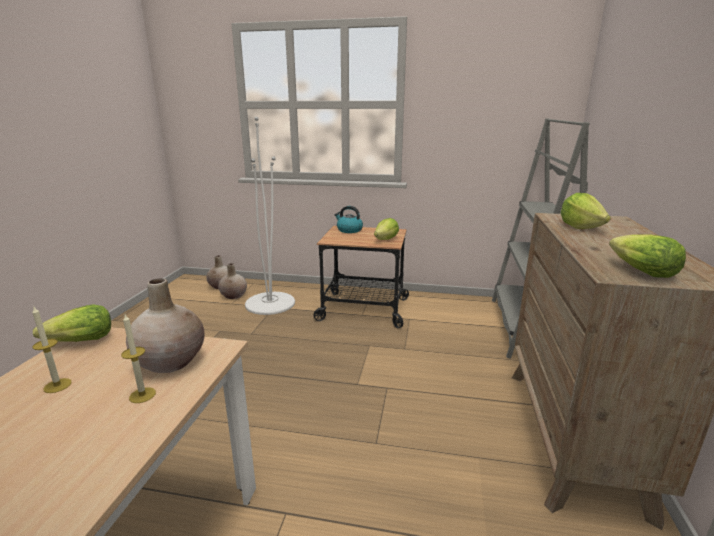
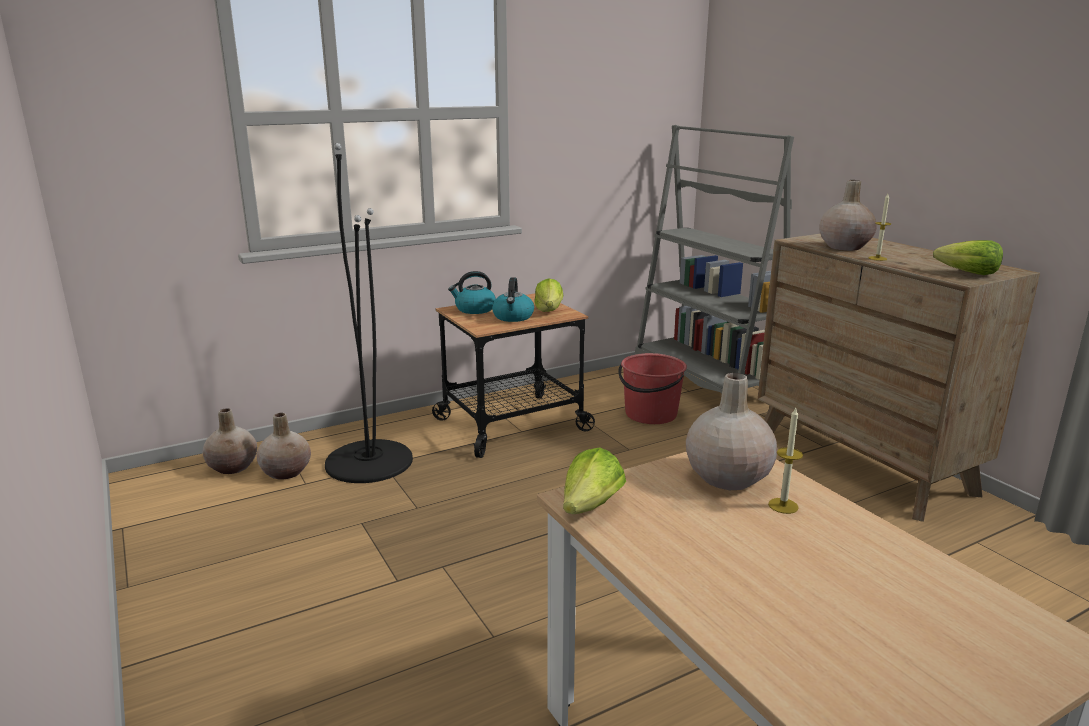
camera: 40 degrees left, 0 degrees up
(57, 385) = (695, 539): candle -> candle (877, 258)
(270, 303) = (369, 461): white floor lamp -> black floor lamp
(358, 238) = (513, 317): none -> kettle
(454, 333) = (650, 414): none -> red bucket
(580, 227) = (844, 247): lettuce -> beige vase

